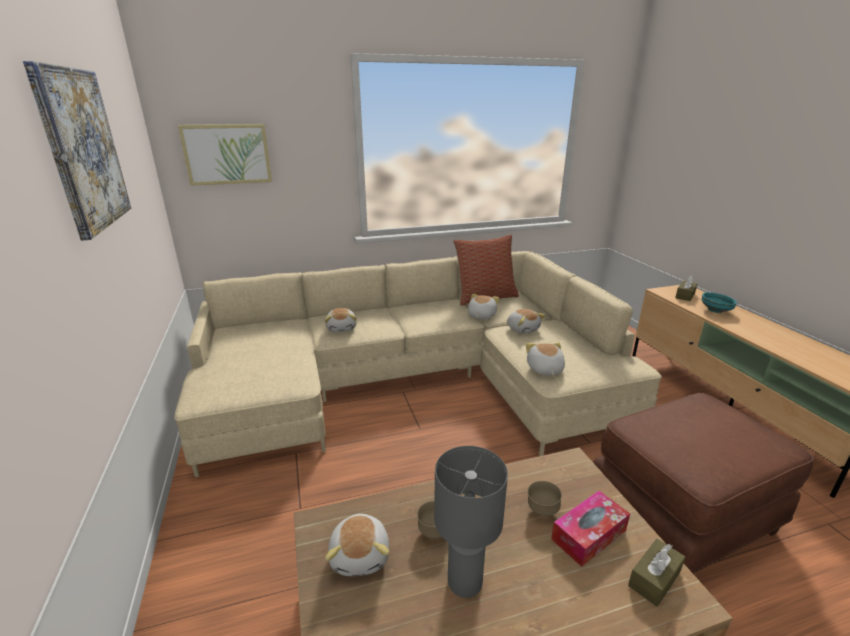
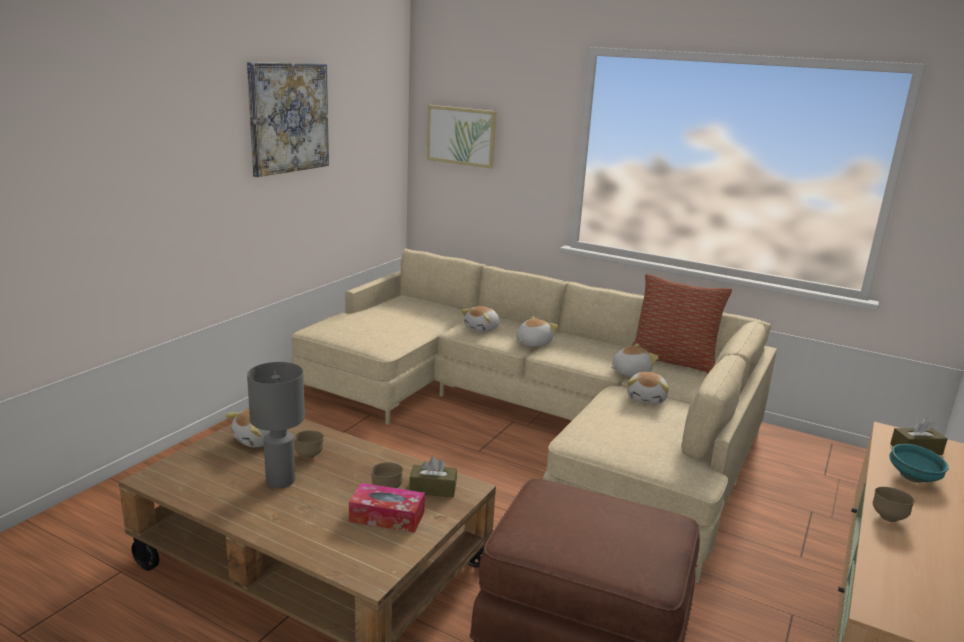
camera: 45 degrees right, 5 degrees down
(544, 369) = (587, 431): plush toy -> plush toy (532, 343)
(654, 579) = (375, 556): brown tissue box -> brown tissue box (433, 489)
(758, 337) = (888, 518): none -> brown bowl

